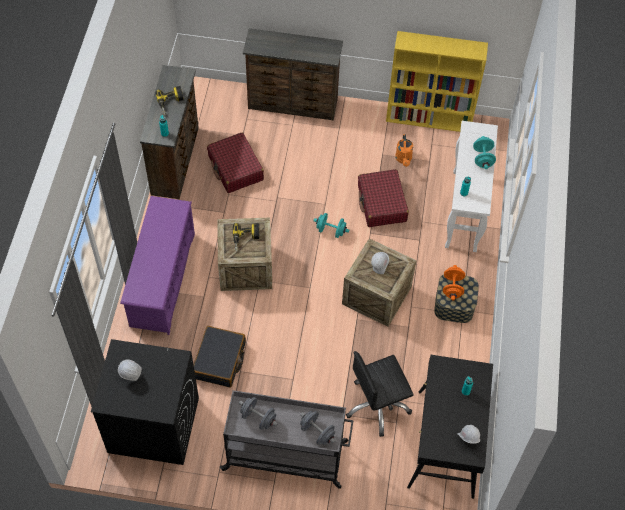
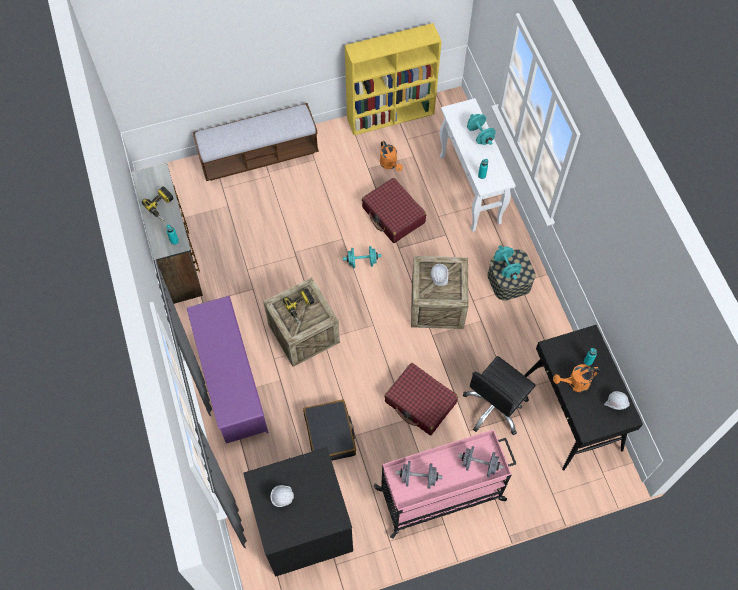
camera: 25 degrees left, 5 degrees up
(235, 168) = (239, 241): red suitcase -> red suitcase (420, 403)
(287, 456) = (442, 494): grey cart -> pink cart
(293, 105) = (259, 155): brown dresser -> bench
(442, 404) = (574, 383): none -> orange watering can
(452, 287) = (506, 267): orange dumbbell -> turquoise dumbbell

